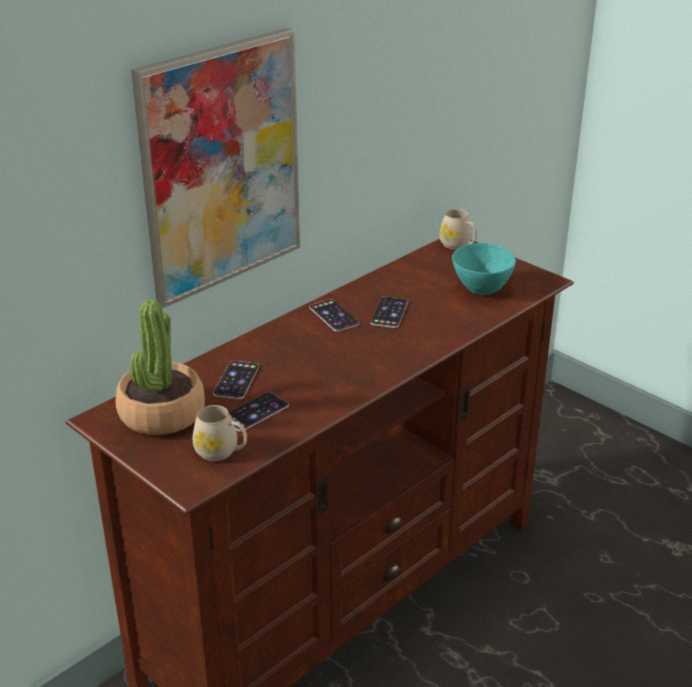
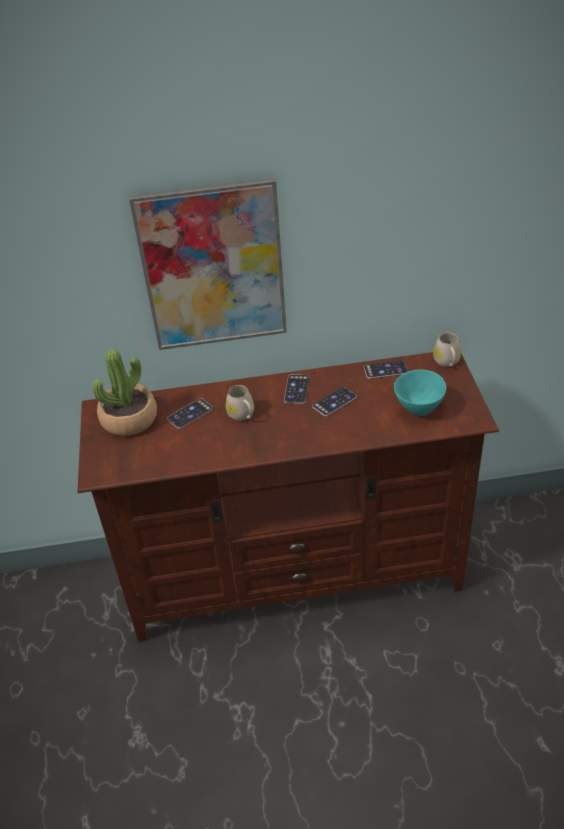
camera: 40 degrees right, 10 degrees up
(221, 452) = (131, 461): white mug -> white mug (242, 415)
(255, 412) = (176, 442): phone -> phone (385, 369)

